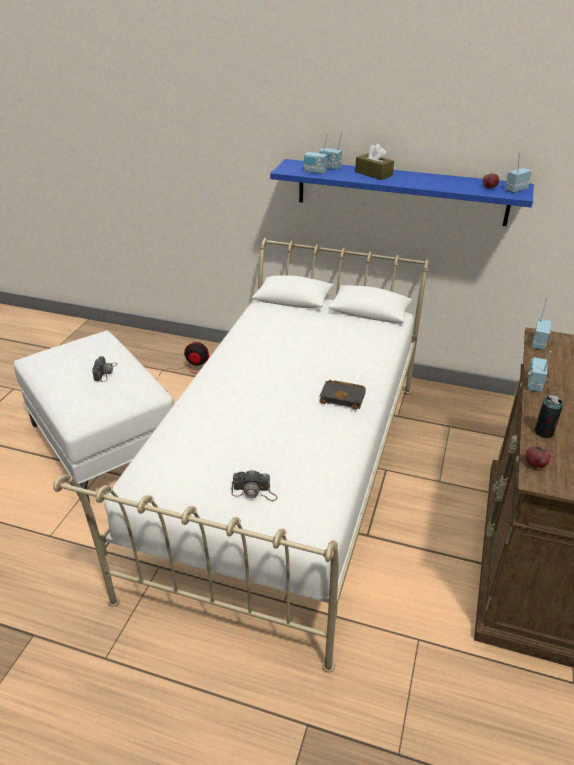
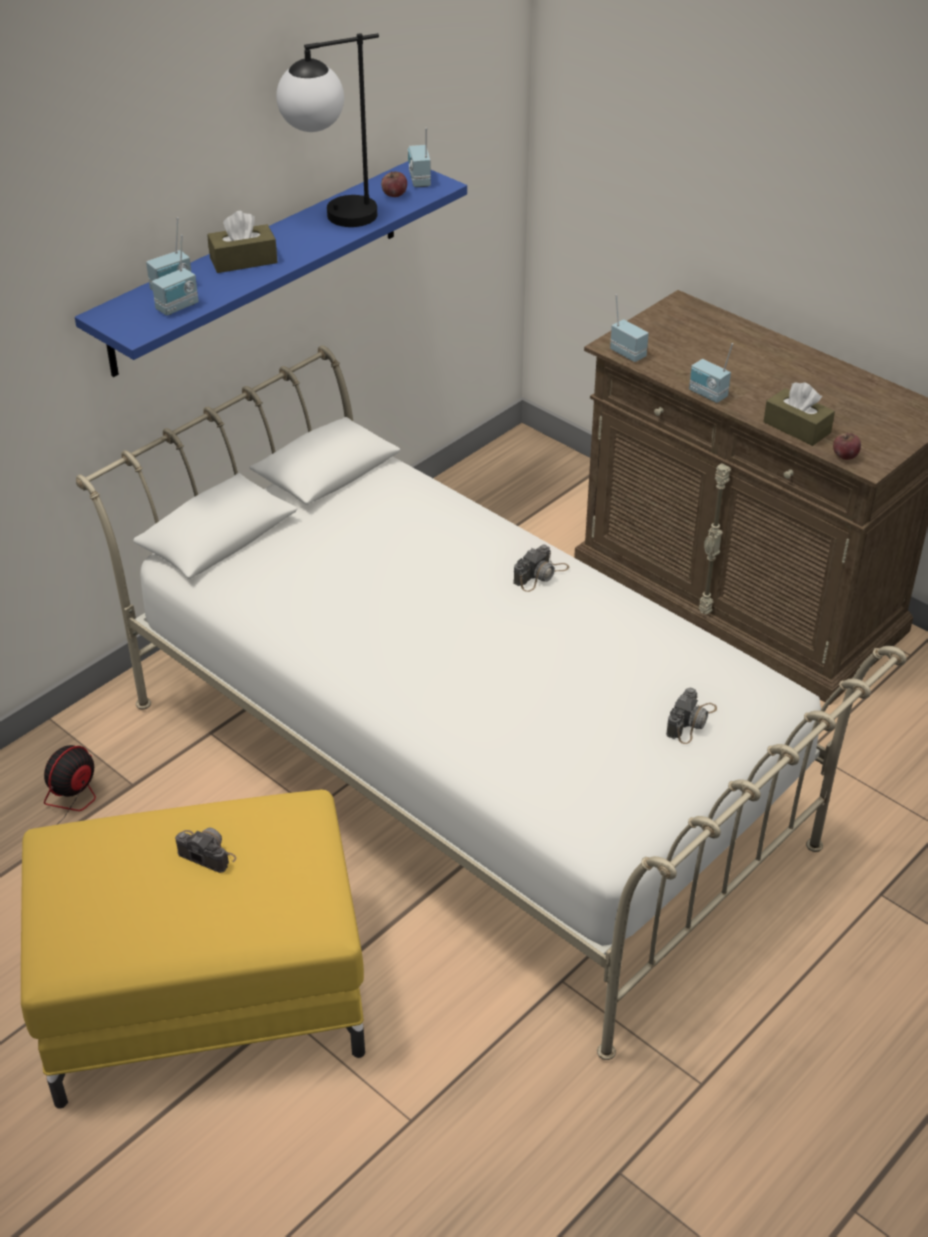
camera: 65 degrees left, 5 degrees up
(102, 443) = (203, 997): white ottoman -> yellow ottoman
(344, 397) = (541, 575): black book -> camera
(441, 181) = (332, 219): none -> table lamp
(543, 432) = (797, 427): can -> brown tissue box

